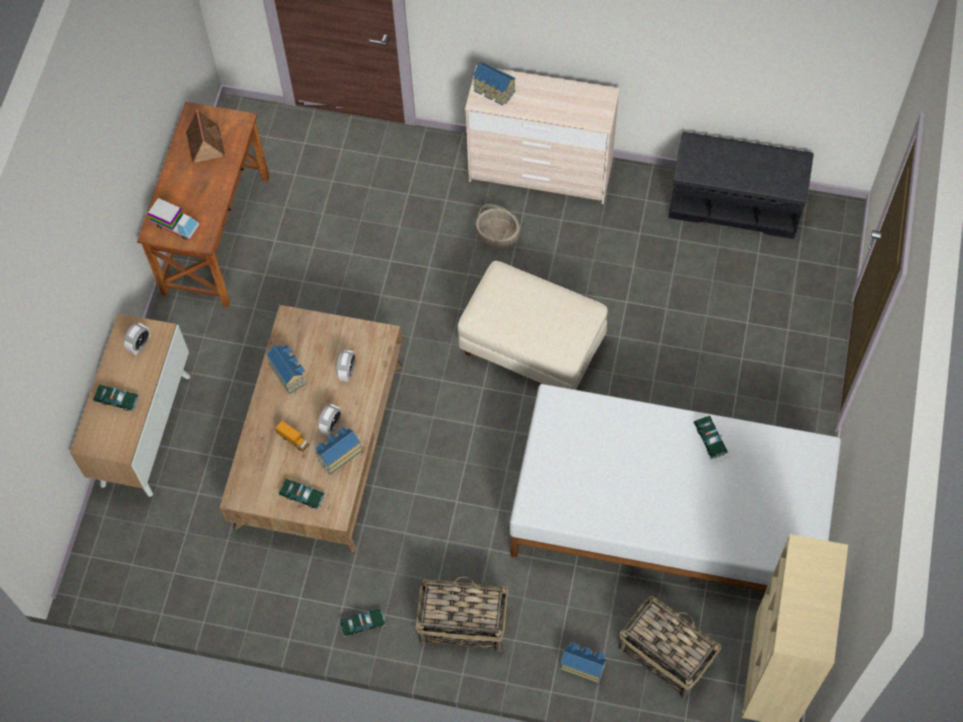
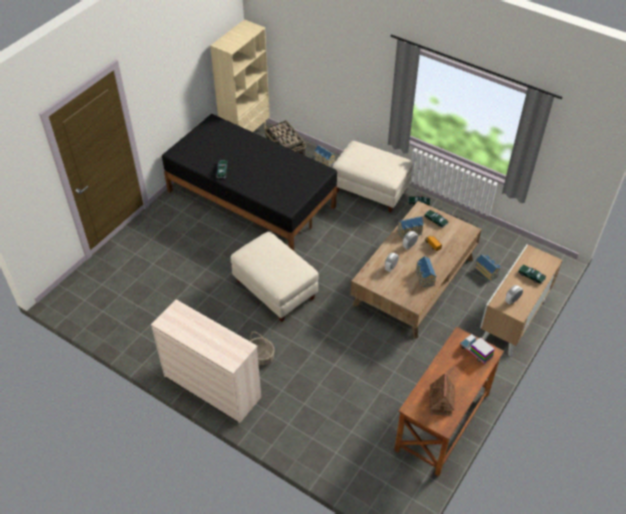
camera: 160 degrees left, 15 degrees down
(462, 623) = (371, 190): basket -> beige ottoman
(493, 91) = (231, 350): toy house -> toy house (487, 271)
(670, 516) = (251, 198): white bed -> black bed
(736, 203) = (110, 325): grey bench -> none

